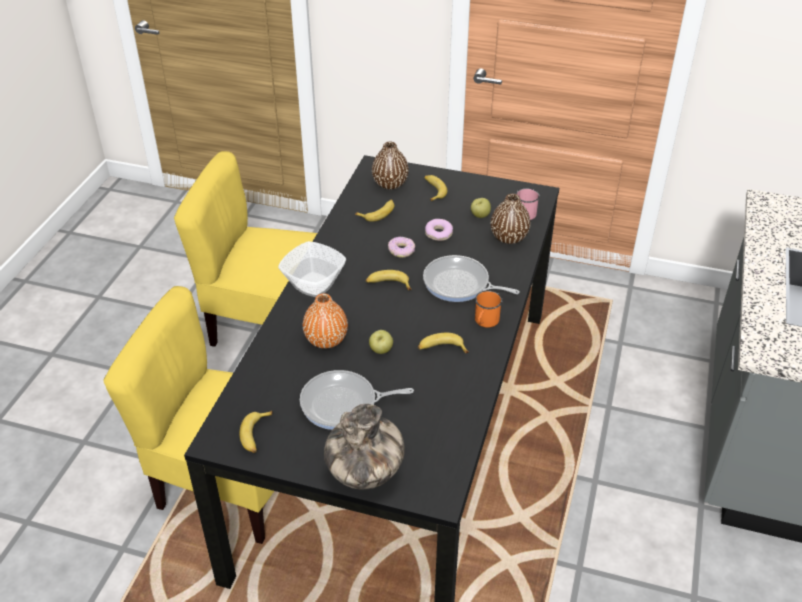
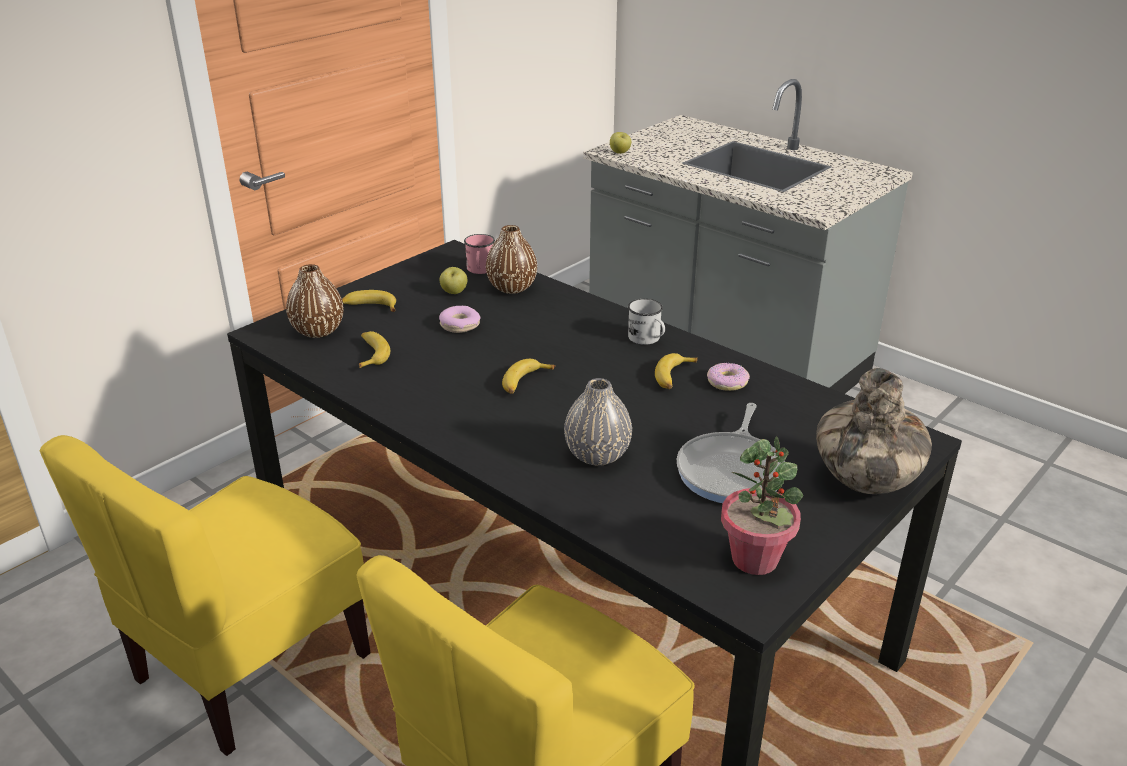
camera: 65 degrees left, 10 degrees down
(256, 435) = (755, 559): banana -> potted plant
(314, 285) = (475, 438): bowl -> none
(326, 339) = (597, 455): orange vase -> grey vase
(381, 350) = (648, 418): apple -> apple (620, 153)
(401, 250) = (466, 357): donut -> donut (727, 382)
(459, 284) = (568, 337): frying pan -> none
(485, 322) = (647, 339): orange mug -> white mug

